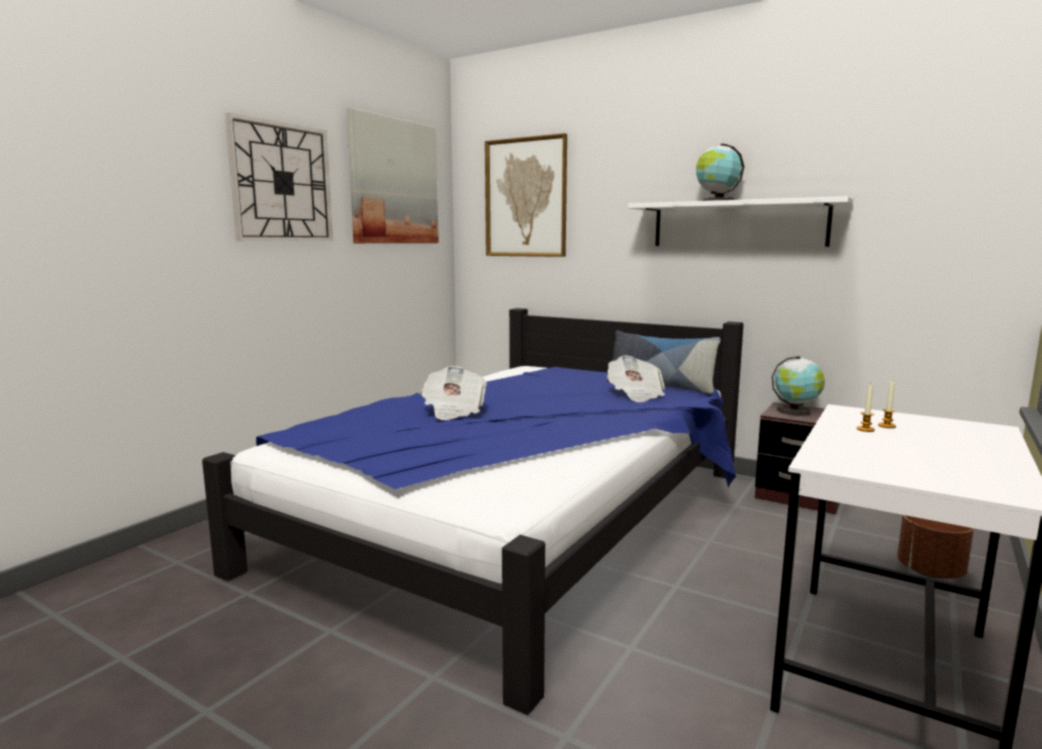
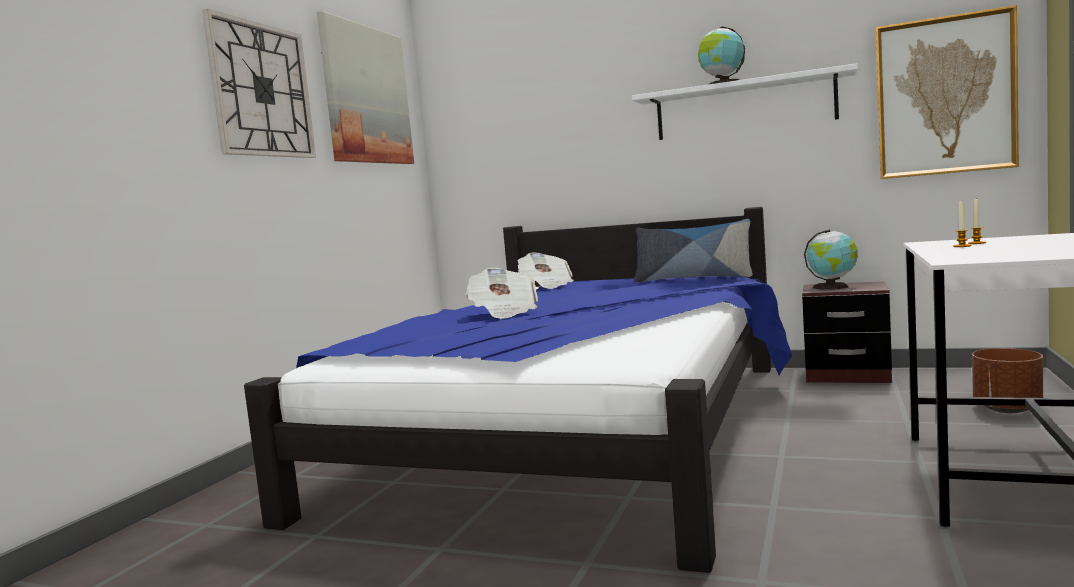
camera: 10 degrees left, 5 degrees down
(526, 198) = (508, 106): picture -> picture (944, 96)
(635, 395) = (676, 285): newspaper -> newspaper (546, 286)

